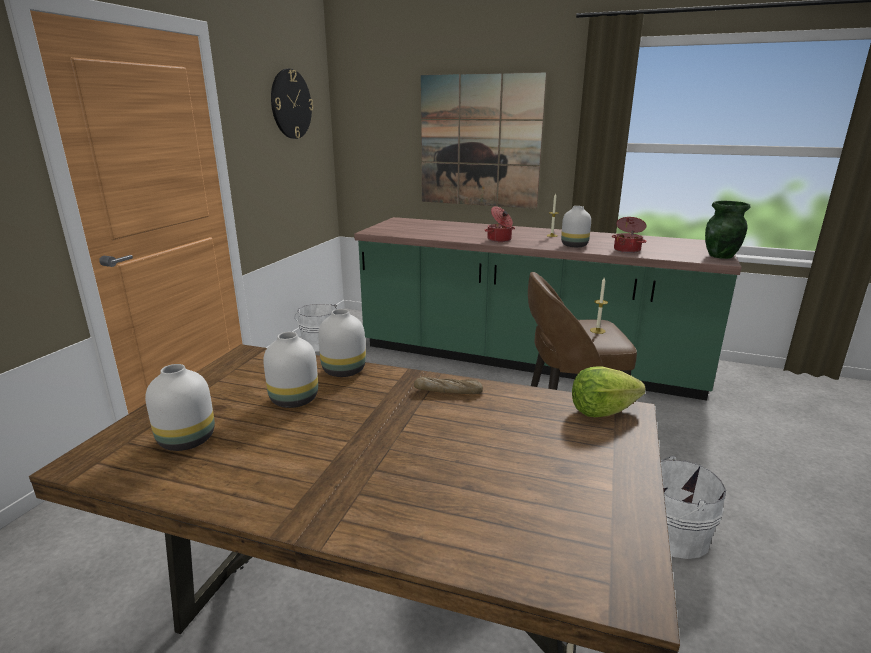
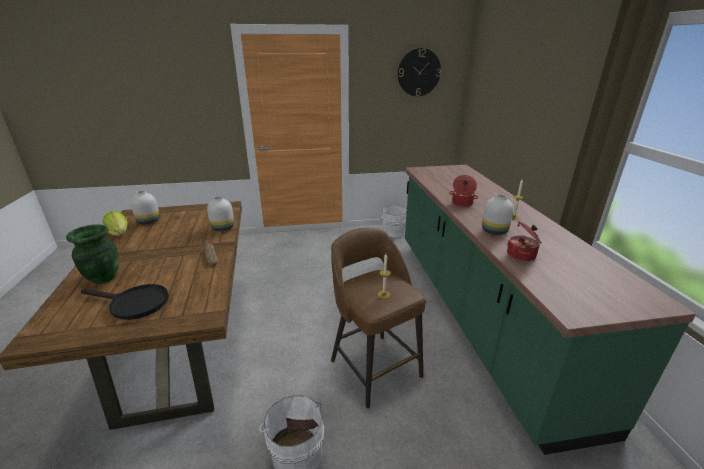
camera: 60 degrees right, 5 degrees up
(293, 400) = (187, 227): white vase -> none
(479, 142) = (531, 116): picture -> none
(555, 470) = (133, 303): none -> black frying pan
(602, 410) = (205, 307): lettuce -> lettuce (119, 233)
(721, 256) = (596, 311): green vase -> green vase (103, 278)

